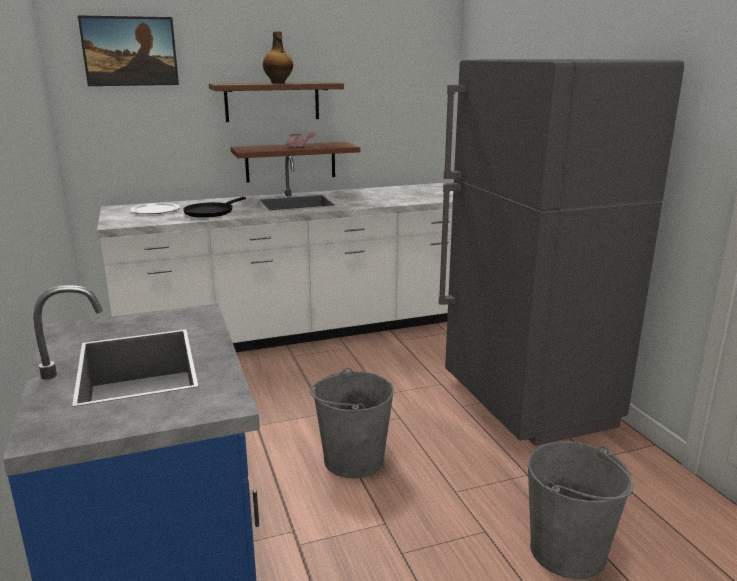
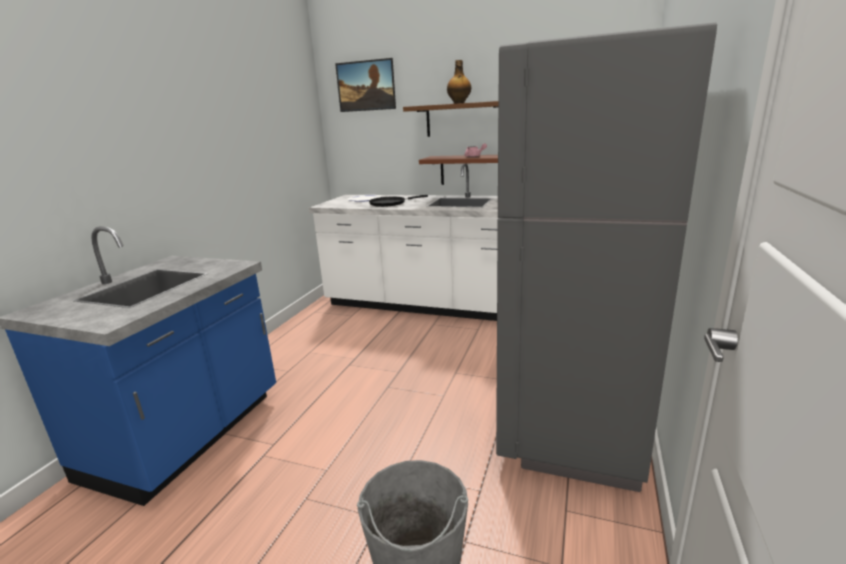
camera: 40 degrees right, 0 degrees up
(353, 459) = (370, 413): grey bucket -> none

